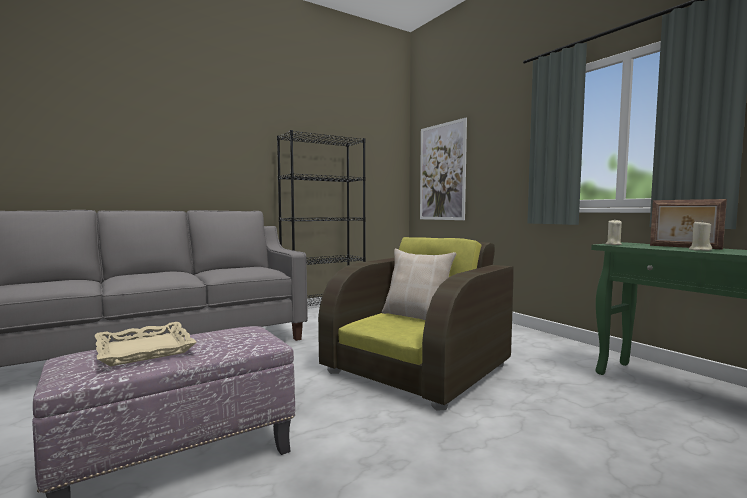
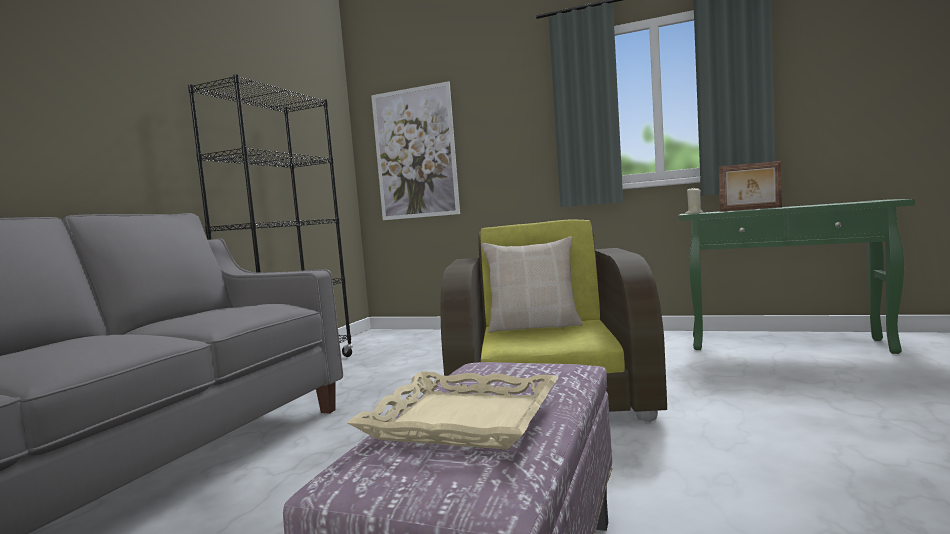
camera: 35 degrees left, 0 degrees up
(699, 250) = (775, 208): beige candle -> none

